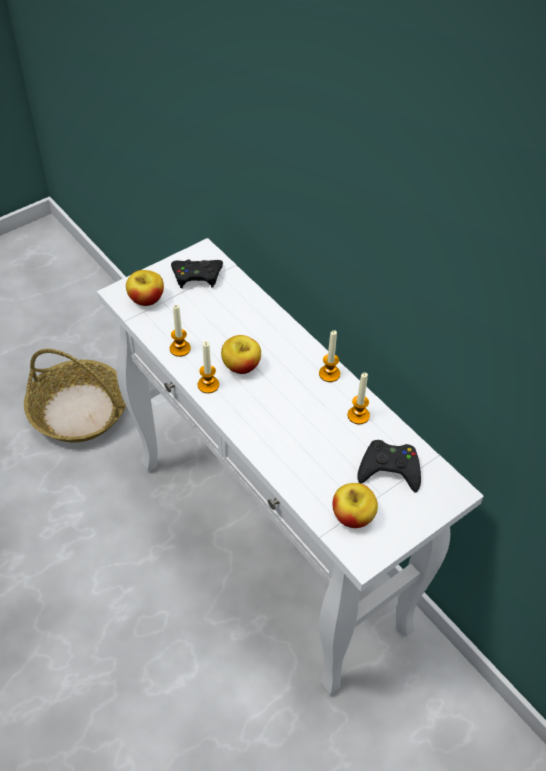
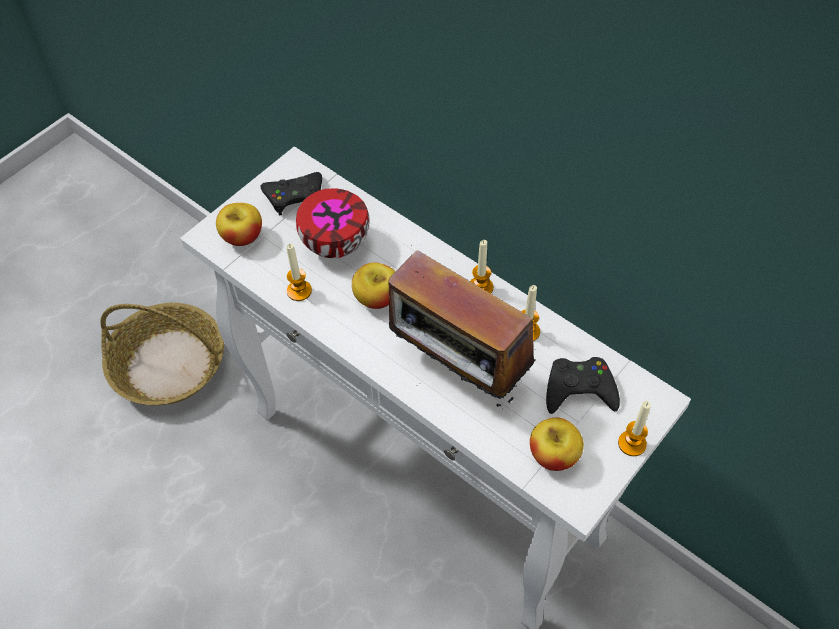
camera: 10 degrees left, 5 degrees up
(208, 385) = (344, 329): candle -> candle (632, 443)
(219, 317) = (335, 242): none -> bowl
(292, 433) = (457, 369): none -> radio

